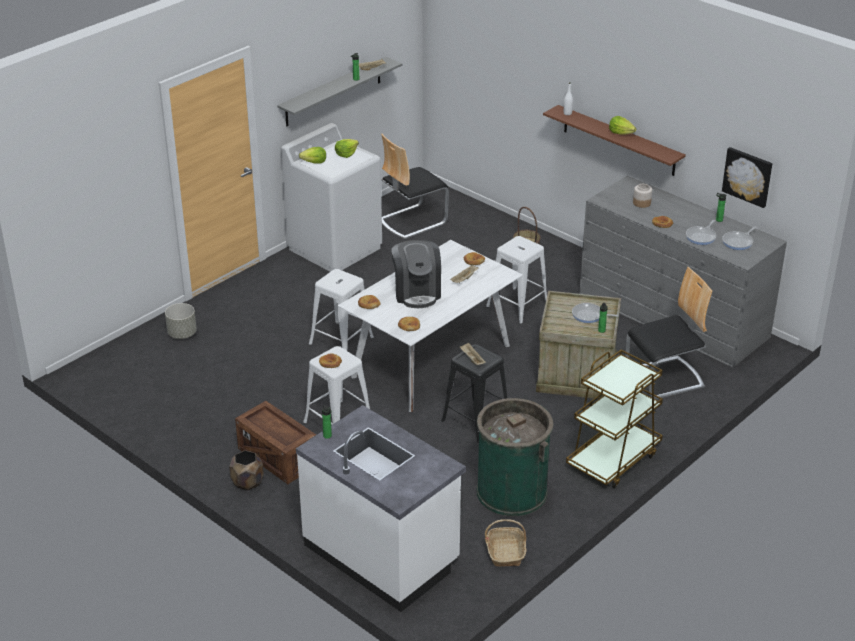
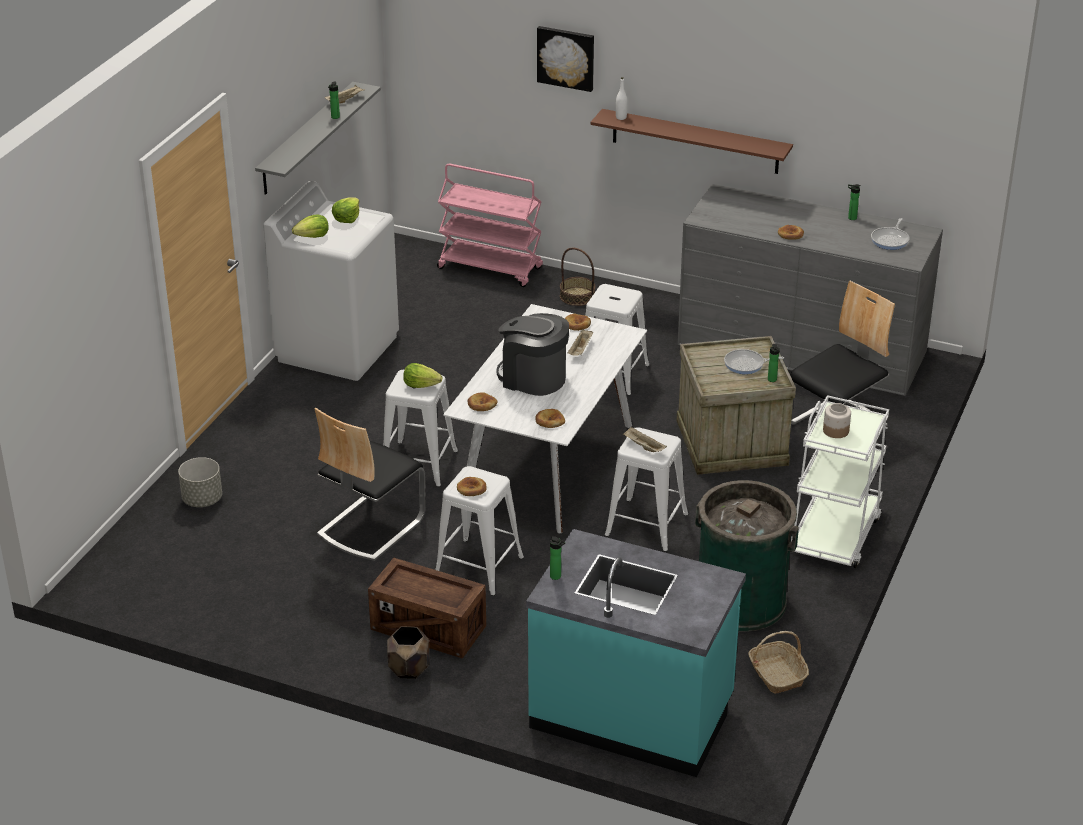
camera: 20 degrees left, 0 degrees up
(382, 554) = (632, 714): white counter -> turquoise counter
(412, 221) = (416, 294): chair -> chair (370, 526)
(417, 292) = (533, 378): coffee machine -> coffee machine turned 150 degrees clockwise
(476, 213) = (491, 268): none -> pink cart
(476, 420) = (646, 525): black stool -> white stool
(613, 459) = (834, 534): brown cart -> white cart
(620, 133) = (701, 131): lettuce -> lettuce (421, 385)
(641, 203) = (750, 214): jar -> jar (835, 431)
(701, 237) = (845, 242): frying pan -> none
(748, 176) = (882, 158): picture -> picture (566, 57)

